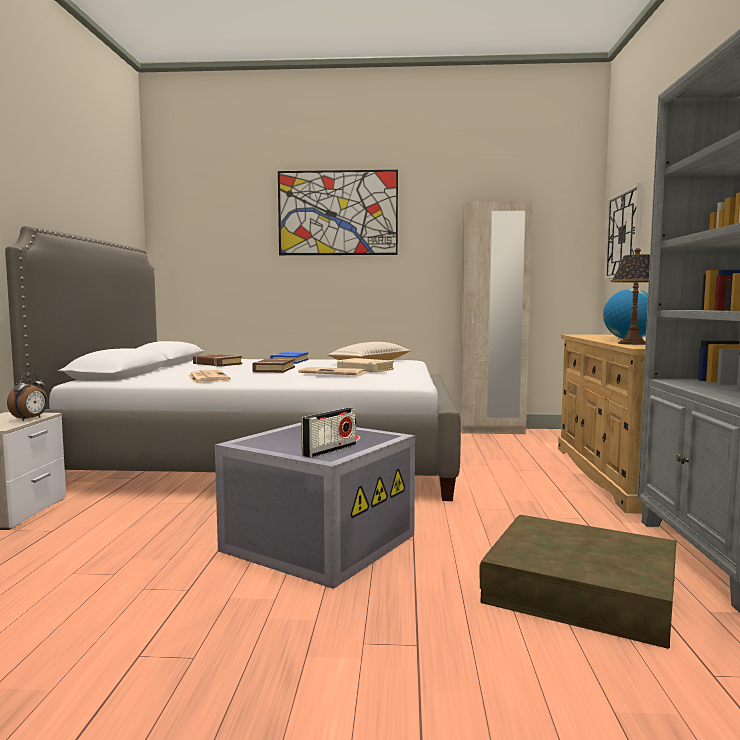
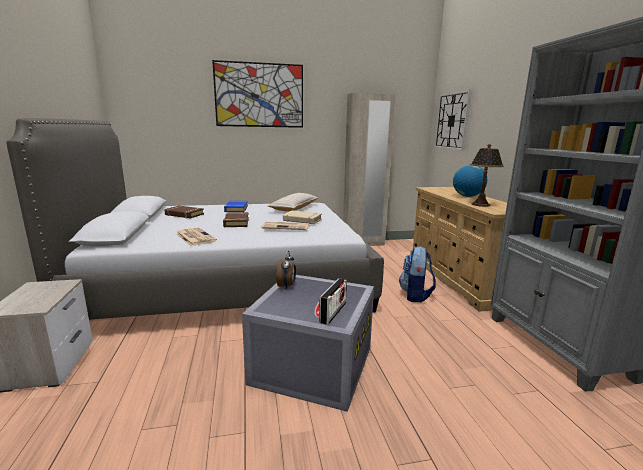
camera: 15 degrees left, 10 degrees up
(30, 419) = (59, 291): alarm clock -> alarm clock (286, 286)
(532, 489) = (416, 295): none -> backpack
(581, 590) = (494, 386): brown storage box -> none

